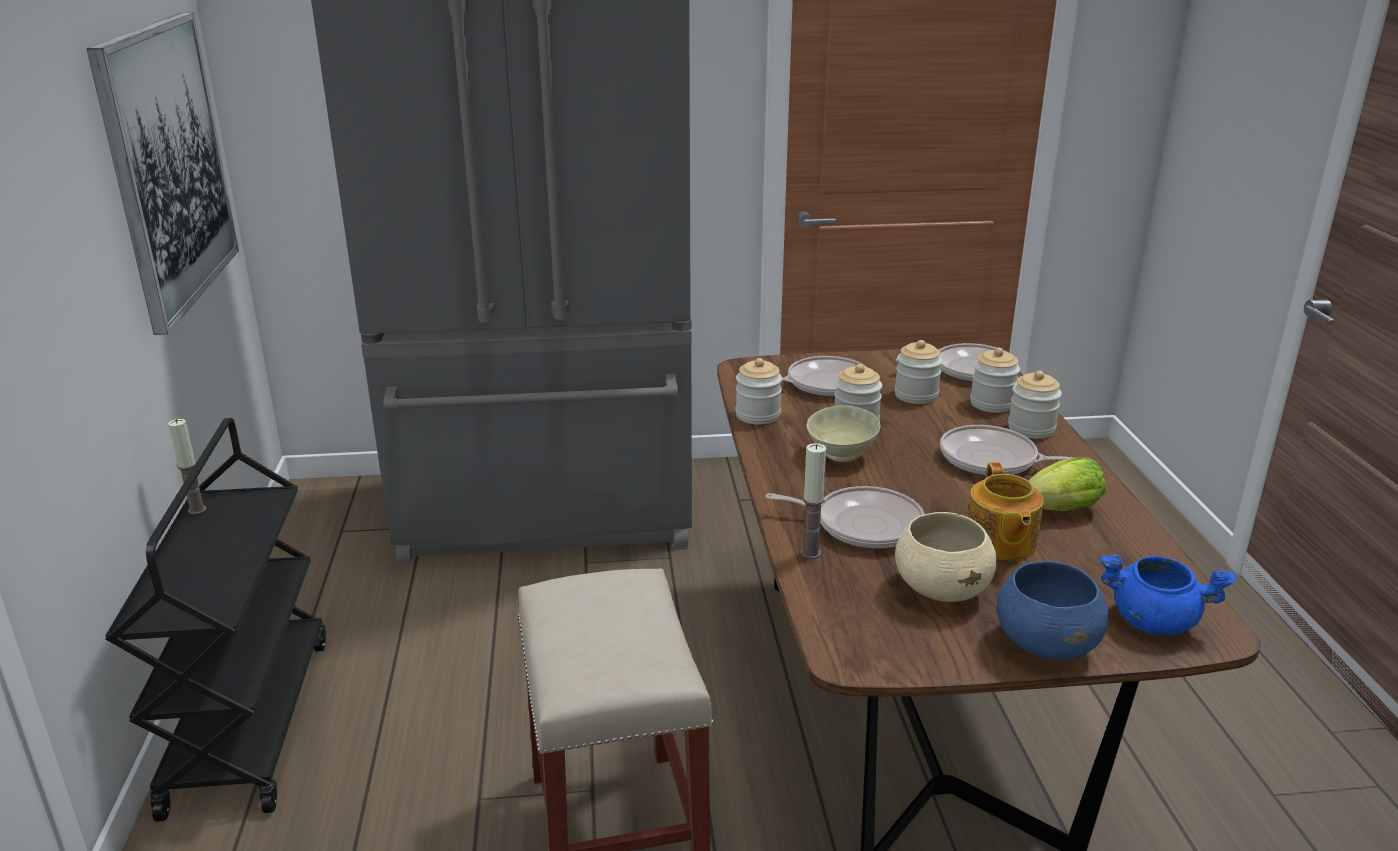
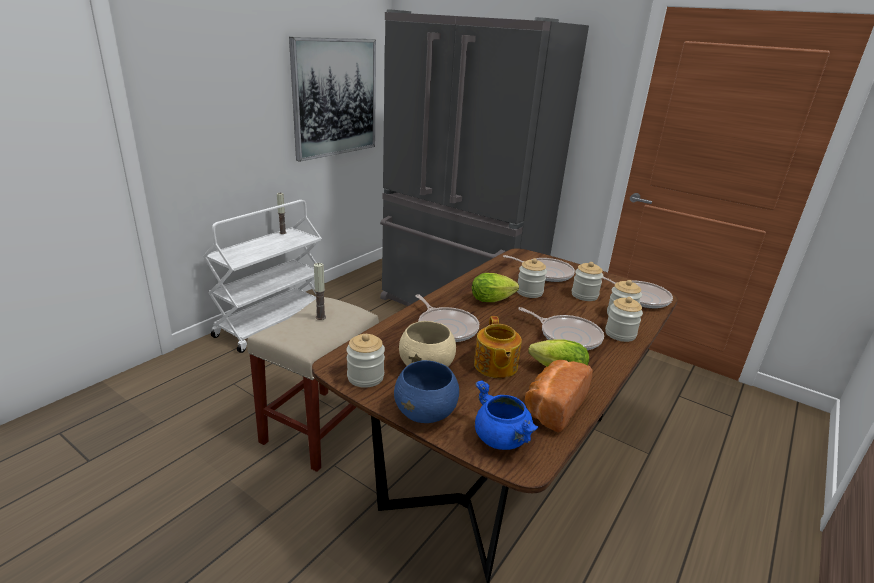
camera: 40 degrees right, 0 degrees up
(248, 722) = (271, 323): black cart -> white cart
(758, 415) = (489, 271): jar -> jar (365, 377)
(810, 553) = (402, 325): candle -> candle (321, 317)
(840, 454) = (494, 300): beige bowl -> lettuce
(993, 460) = (567, 336): frying pan -> frying pan turned 150 degrees clockwise
(1000, 542) = (495, 366): teapot -> teapot turned 45 degrees counterclockwise
(1128, 555) = (552, 407): none -> bread

